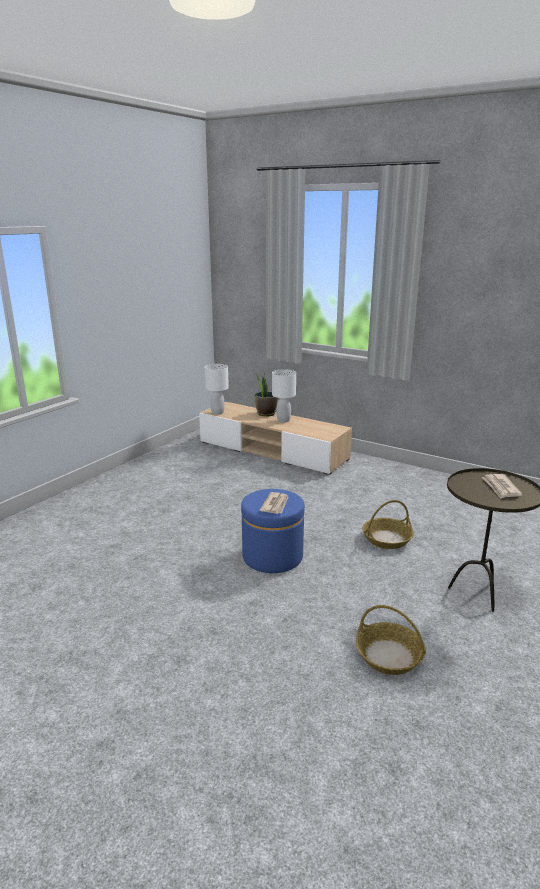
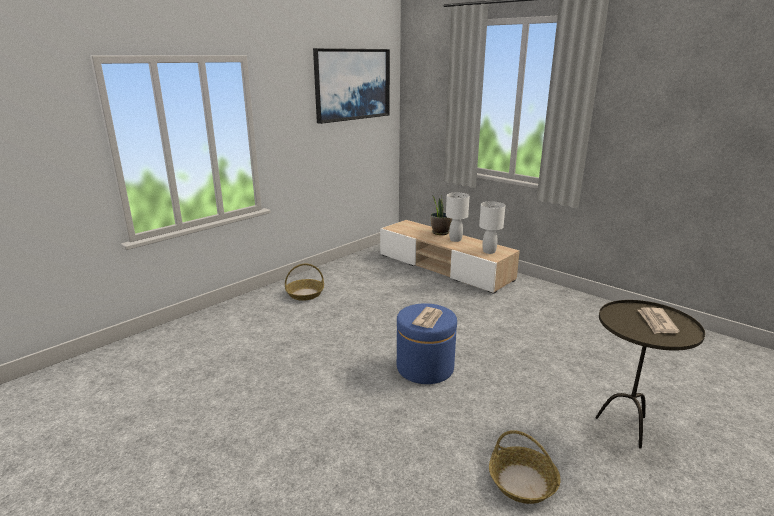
camera: 10 degrees right, 0 degrees up
(160, 255) = (352, 84): none -> picture
(218, 413) = (397, 229): white table lamp -> white table lamp (489, 251)
(387, 539) = (540, 361): basket -> basket (305, 294)

